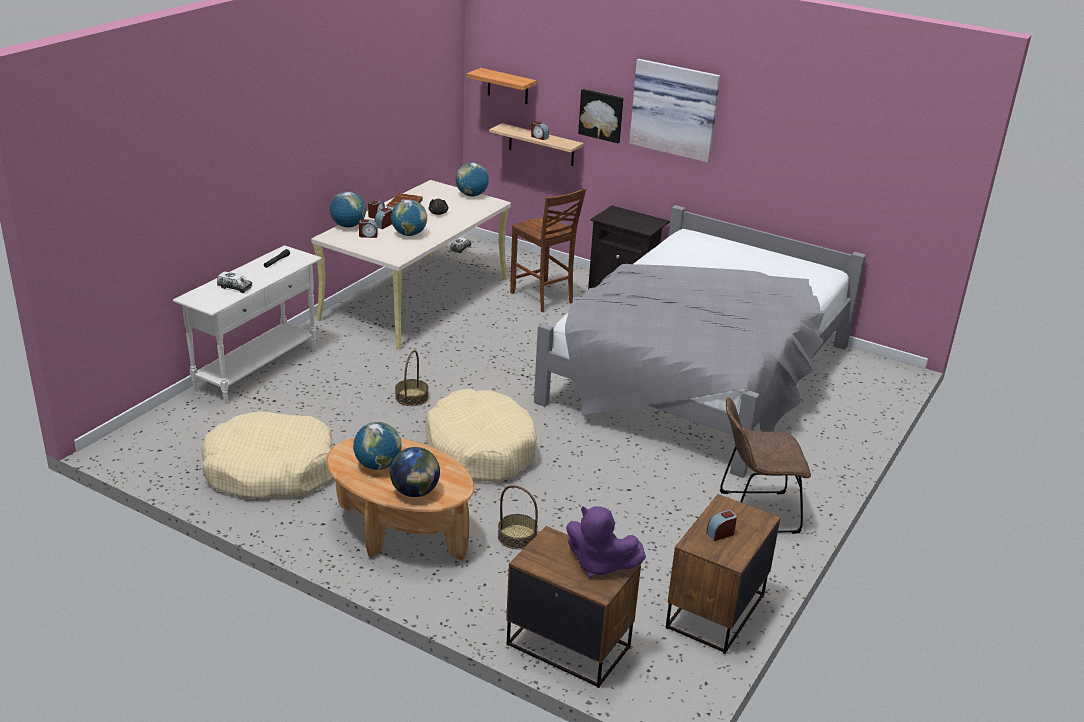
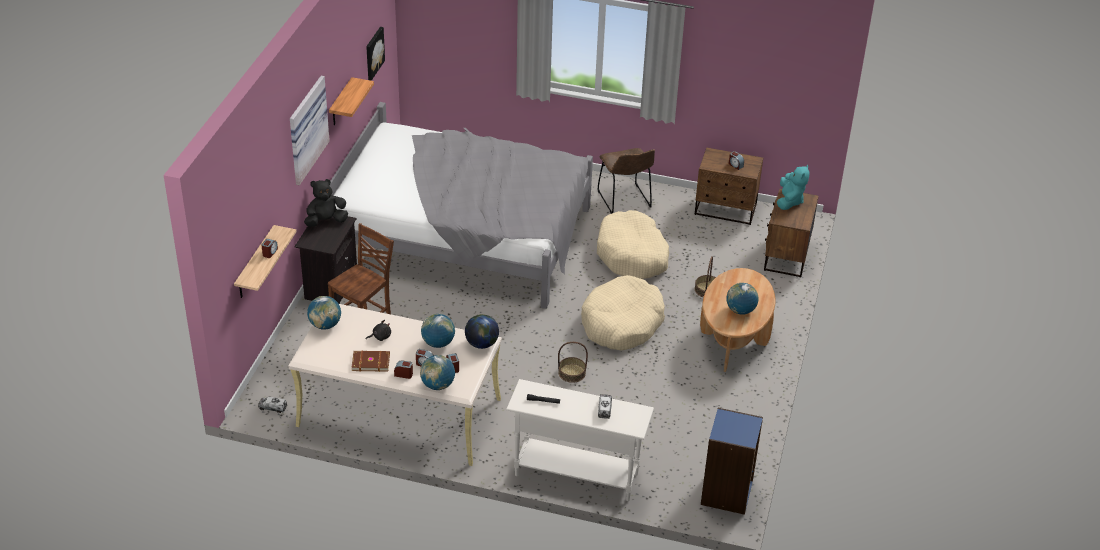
camera: 105 degrees left, 10 degrees up
(144, 454) = (727, 493): none -> blue bookcase
(270, 470) = (707, 418): beige dog bed -> beige dog bed (632, 255)
(415, 492) = (756, 289): globe -> globe (482, 343)
(508, 86) = (231, 248): shelf -> shelf (341, 103)
(599, 565) = (789, 201): purple plush toy -> turquoise plush toy
(601, 115) = (277, 189): picture -> picture (373, 53)
(648, 221) = (326, 221): none -> black plush toy

